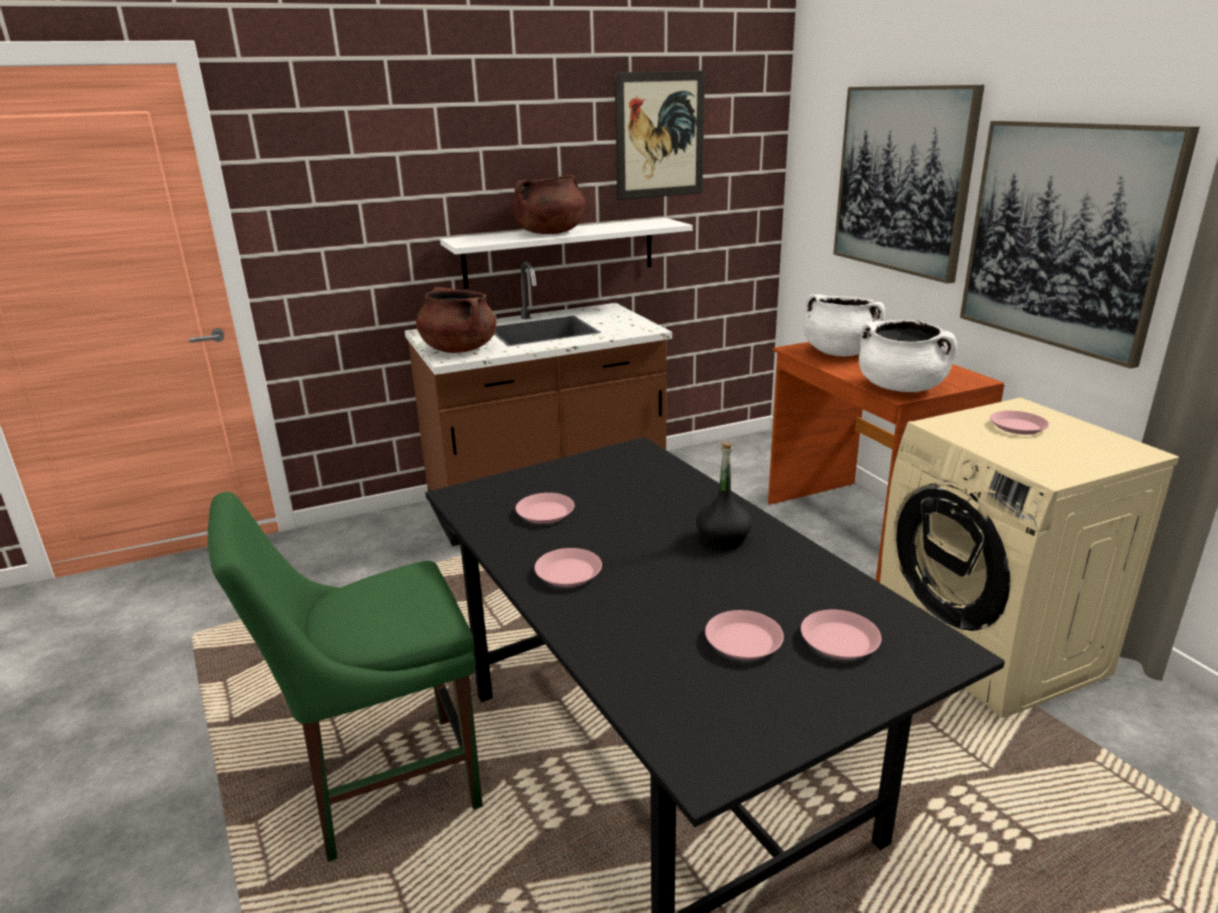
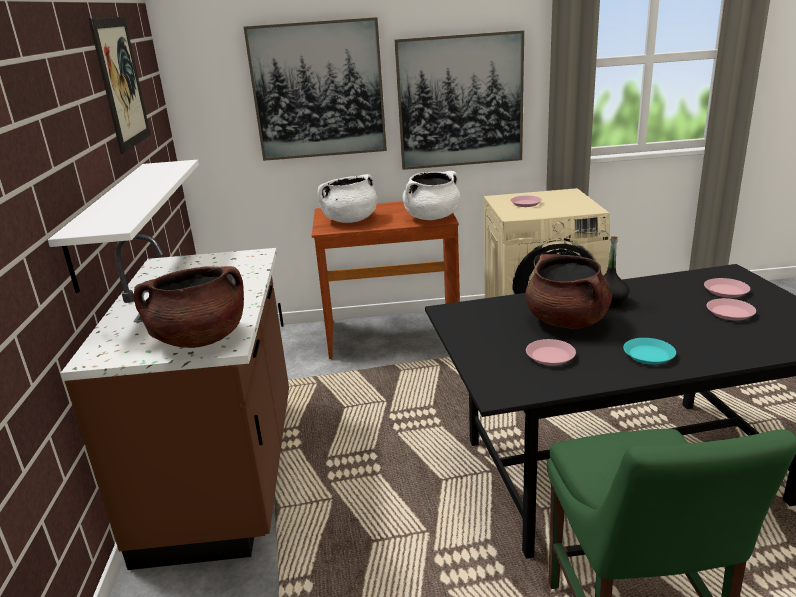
camera: 70 degrees left, 0 degrees up
(550, 233) = (133, 197): brown cooking pot -> brown cooking pot (567, 321)
(569, 573) = (648, 355): pink plate -> turquoise plate

